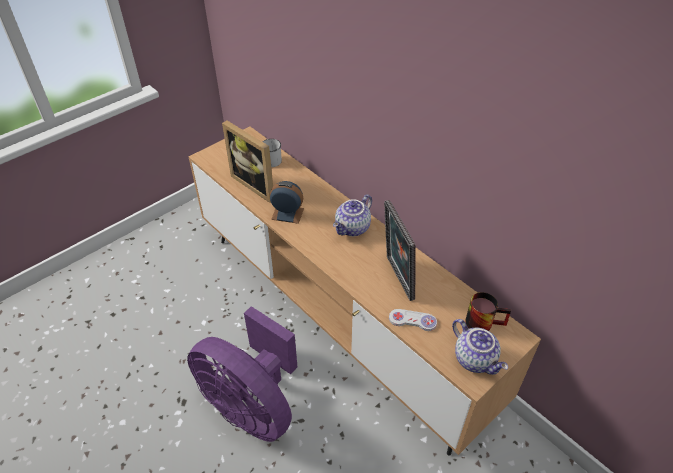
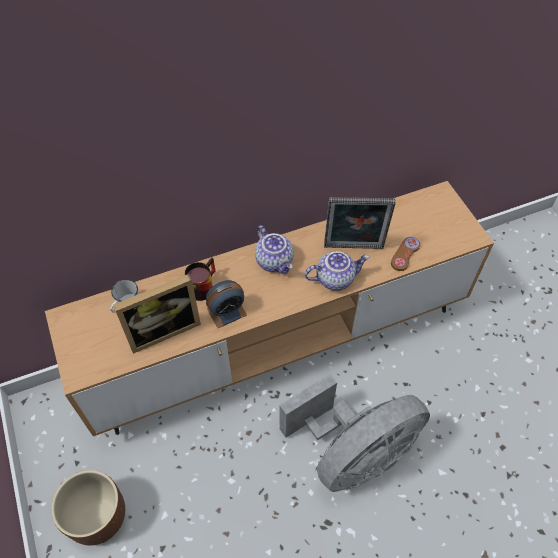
camera: 70 degrees left, 10 degrees up
(158, 254) = (98, 516): none -> brown planter
(252, 405) = (353, 453): purple fan -> grey fan
(287, 214) = (226, 312): alarm clock -> alarm clock turned 150 degrees counterclockwise
(412, 320) = (405, 254): white game controller -> brown game controller
(476, 359) = (456, 227): teapot -> teapot (335, 278)
(483, 321) = (420, 207): mug -> mug (201, 285)

